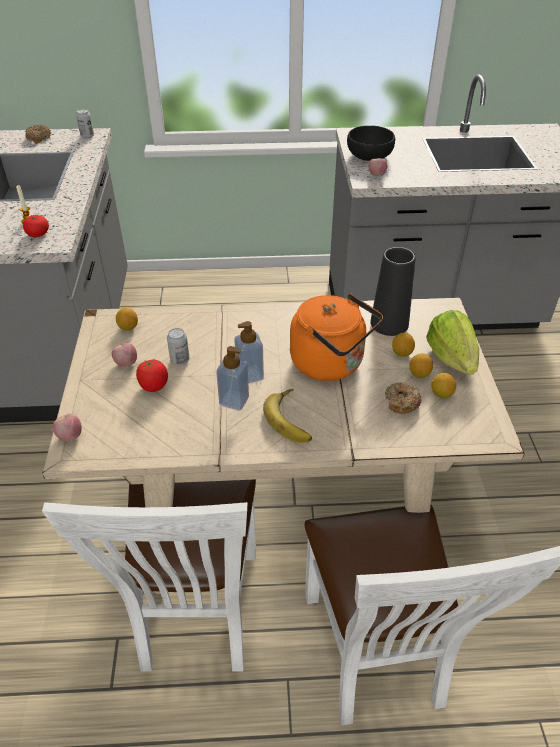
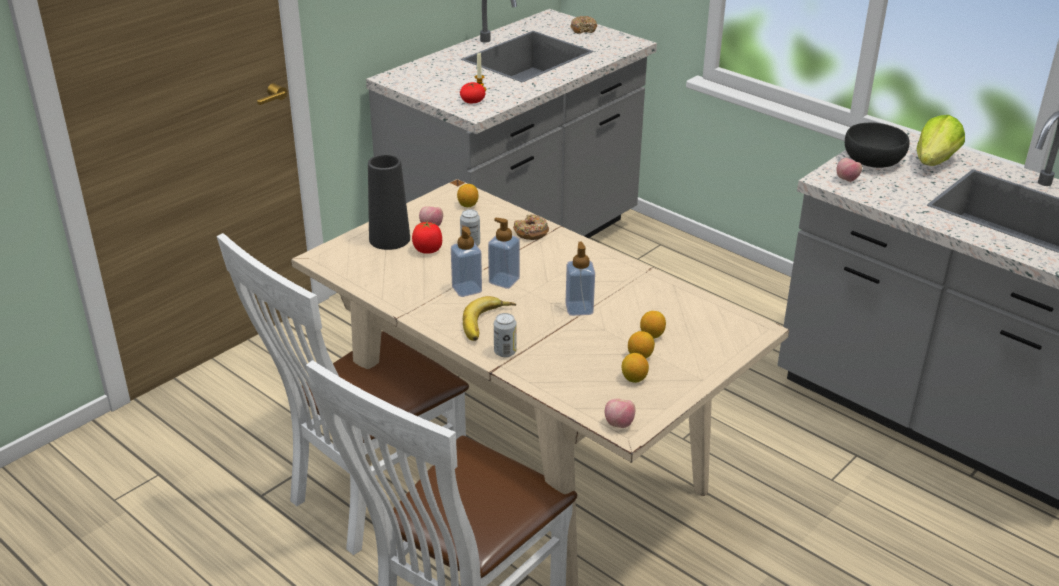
camera: 45 degrees right, 10 degrees down
(70, 436) = (334, 248): apple -> apple (619, 424)
(87, 136) = (625, 42): can -> can (505, 352)
(331, 364) = (579, 309): orange kettle -> soap dispenser
(389, 323) = (680, 310): black vase -> black vase (389, 239)
(401, 402) = (590, 364): donut -> donut (531, 232)
(451, 358) = (690, 363): lettuce -> lettuce (934, 162)

